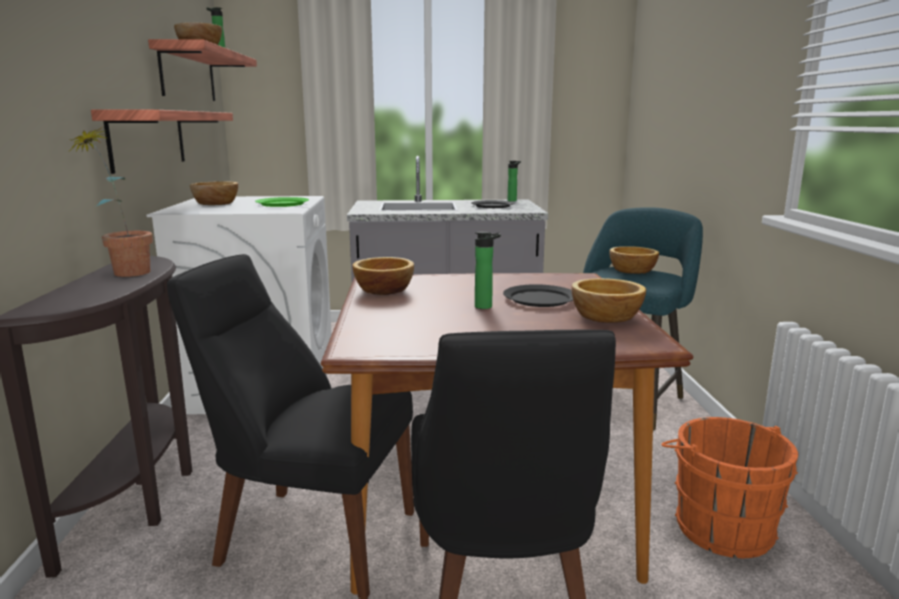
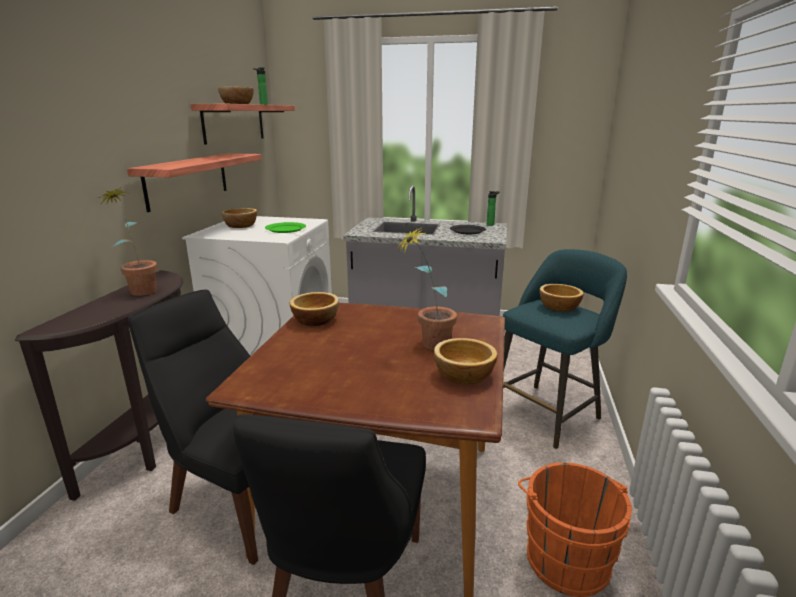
camera: 15 degrees right, 5 degrees up
(486, 306) = (376, 349): bottle -> none
(540, 299) = (427, 345): black plate -> potted plant

